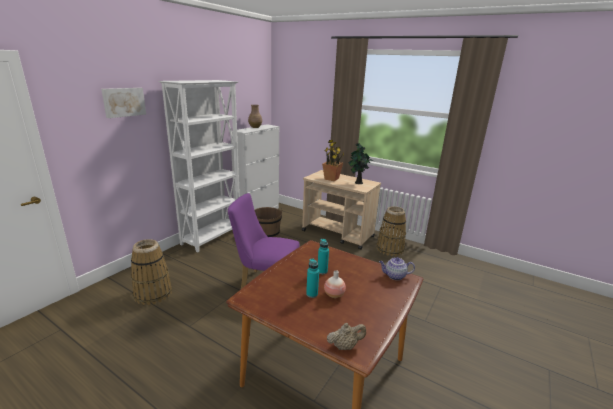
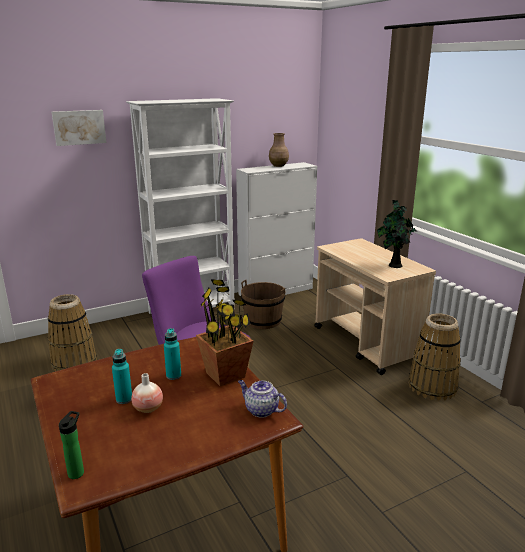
camera: 30 degrees right, 0 degrees up
(331, 179) = (358, 253): potted plant -> potted plant (226, 375)
(345, 346) = (77, 471): beige teapot -> bottle

